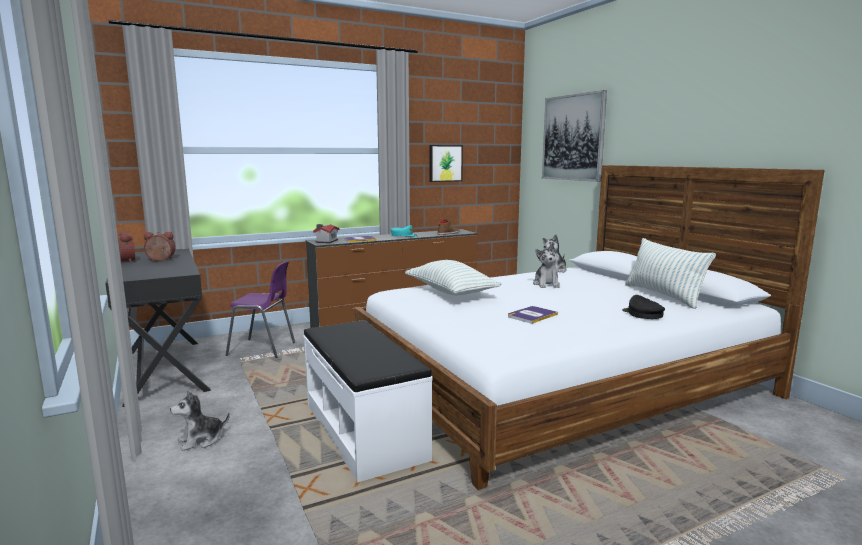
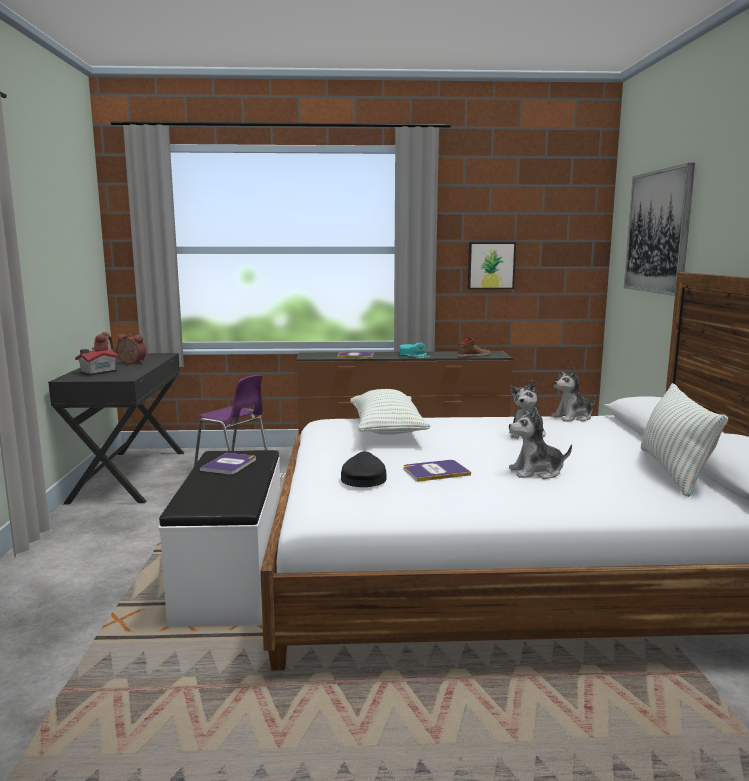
camera: 25 degrees right, 0 degrees up
(201, 440) = (87, 550): plush toy -> plush toy (537, 472)
(326, 241) = (316, 355): toy house -> toy house (97, 372)
(346, 336) = (229, 464): none -> book
(642, 314) = (590, 492): black cap -> black cap (363, 478)

